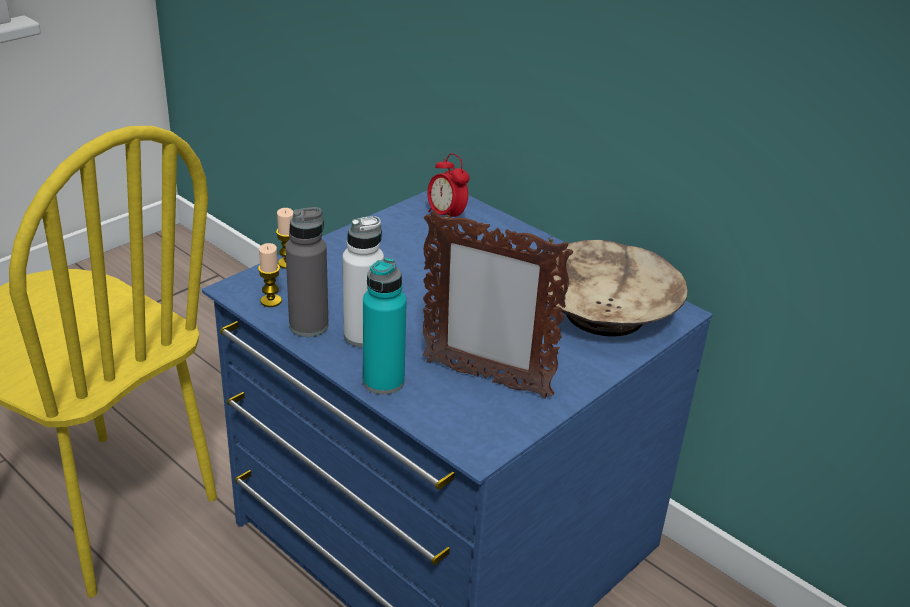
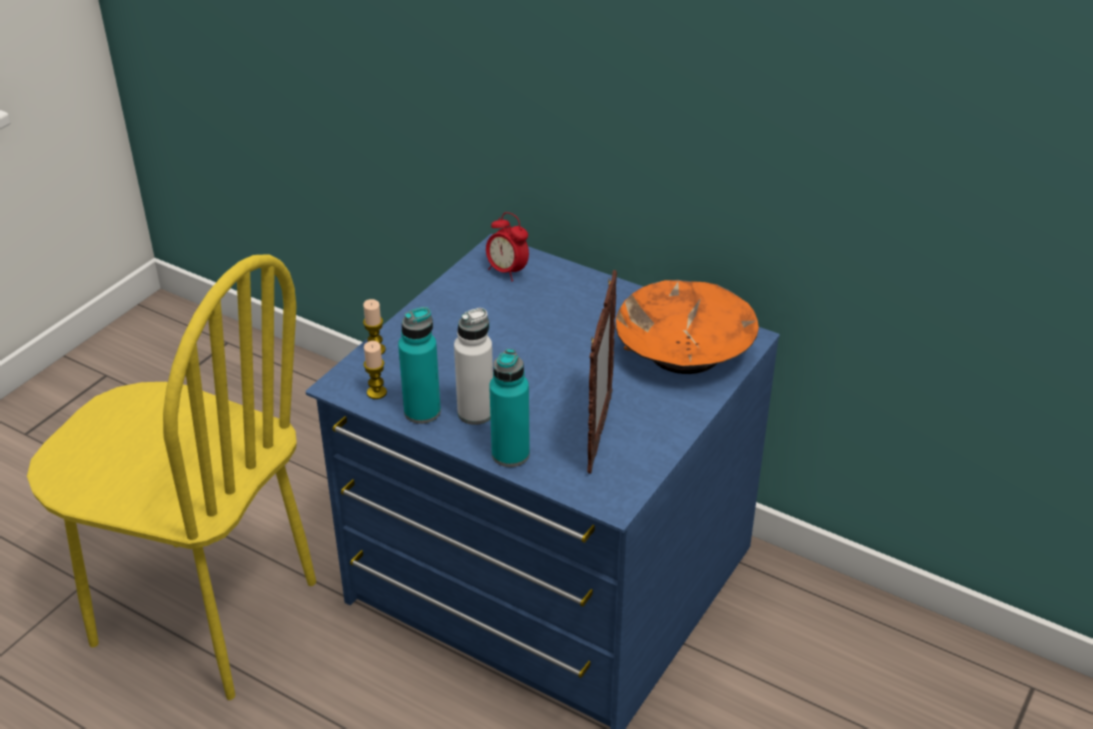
camera: 10 degrees left, 5 degrees up
(309, 326) = (422, 412): grey bottle -> turquoise bottle
(485, 379) = (598, 435): picture frame -> picture frame turned 90 degrees counterclockwise
(605, 312) = (684, 350): beige bowl -> orange bowl

